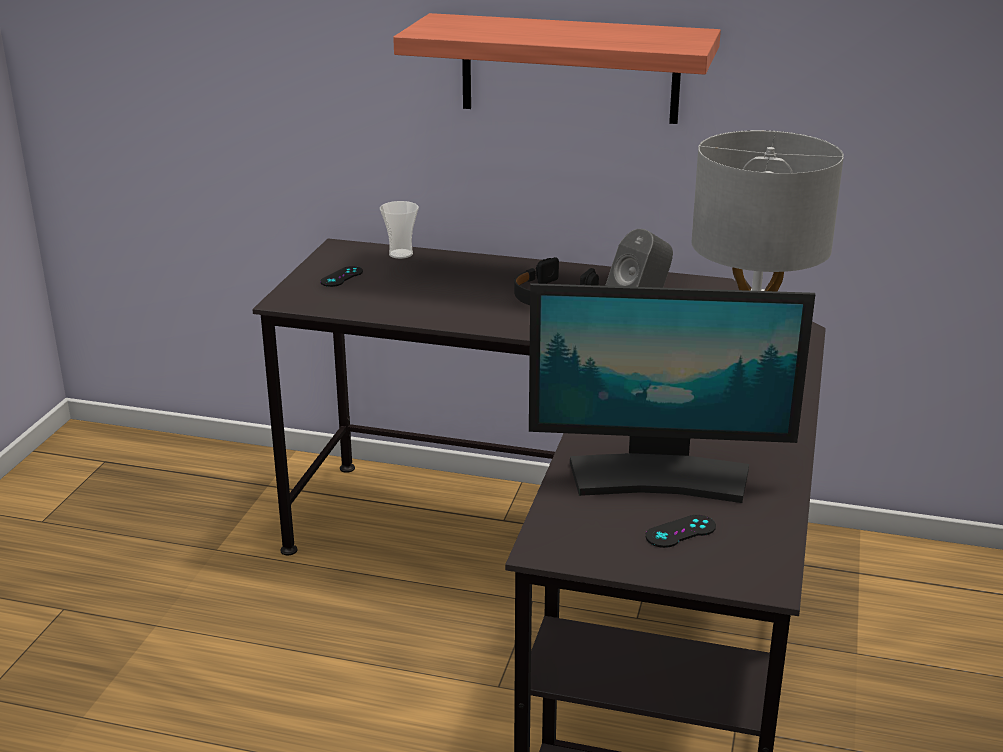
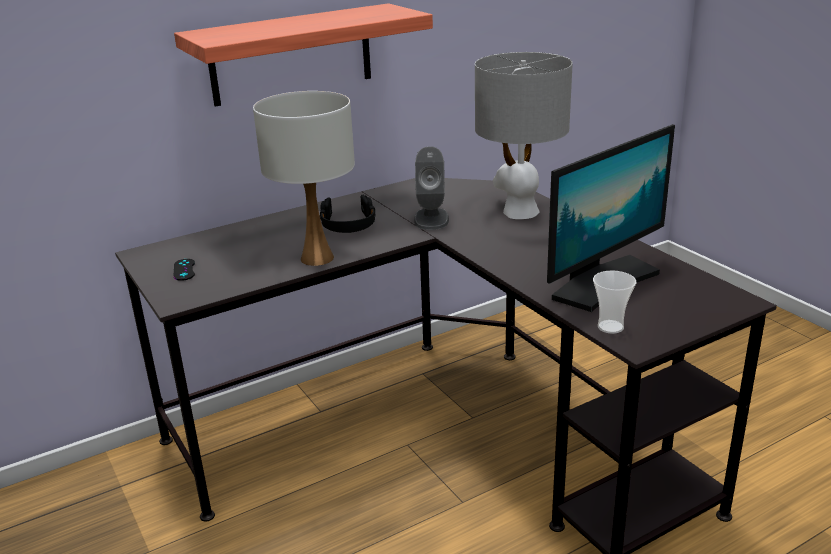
camera: 45 degrees left, 0 degrees up
(401, 254) = (196, 240): cup -> cup (610, 327)
(457, 316) = (317, 258): none -> white table lamp
(680, 532) = (667, 301): black game controller -> none

